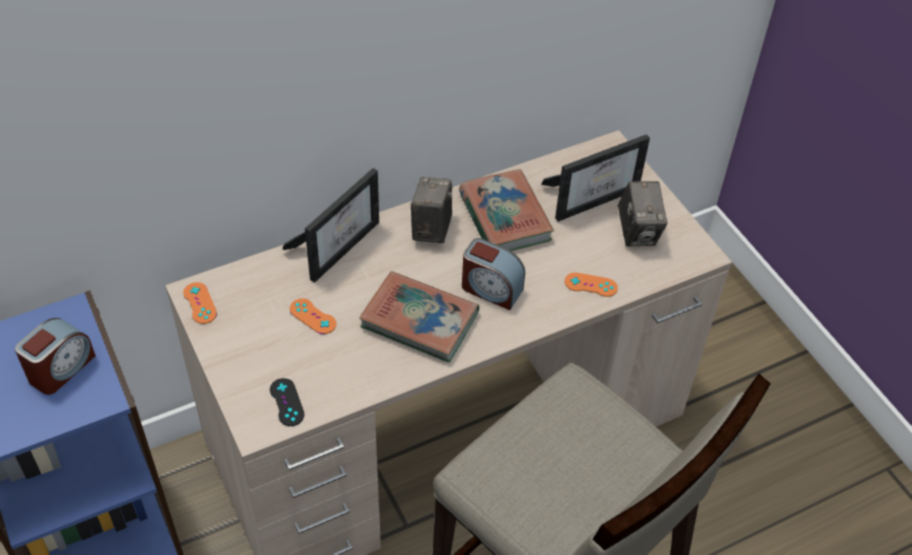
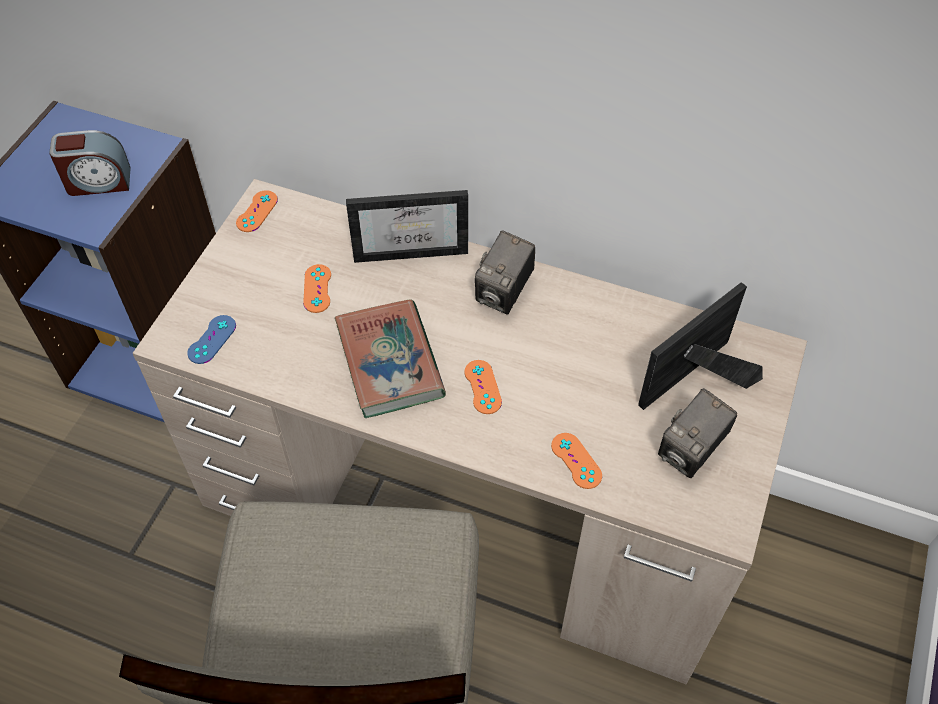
camera: 50 degrees right, 5 degrees up
(287, 402) = (212, 339): black game controller -> blue game controller
(431, 228) = (504, 293): camera -> camera turned 150 degrees clockwise
(491, 289) = (482, 387): alarm clock -> orange game controller
(504, 217) = (581, 334): book -> none
(593, 196) = (691, 383): picture frame -> picture frame turned 120 degrees clockwise

